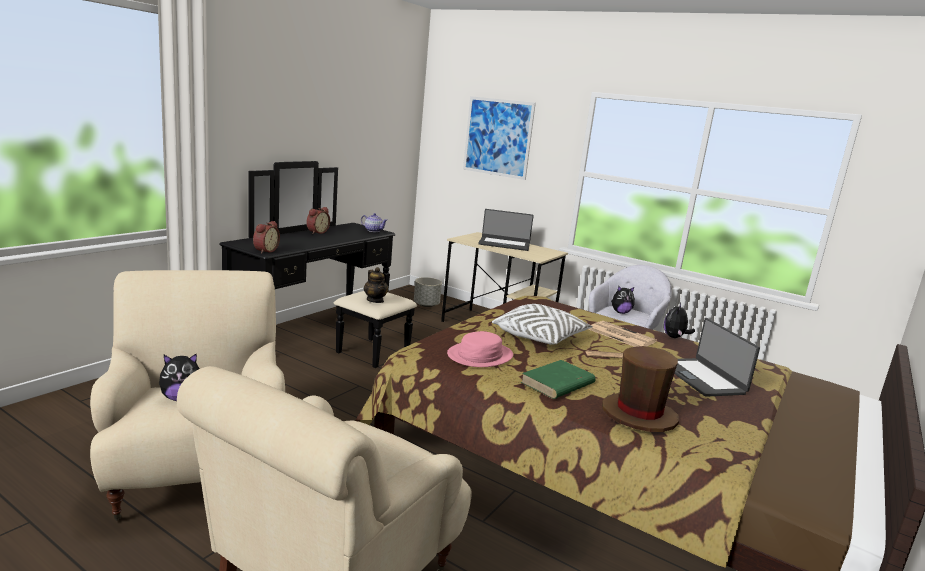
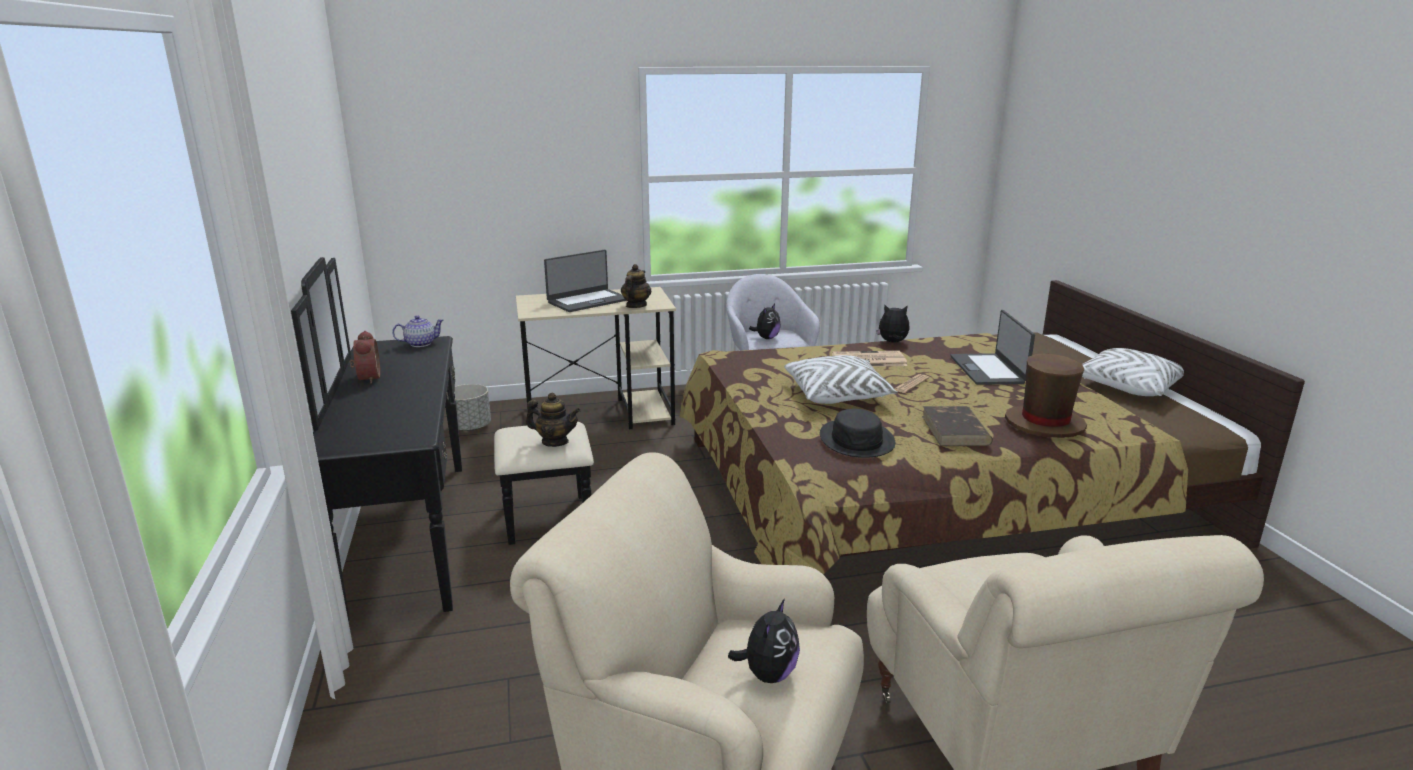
camera: 45 degrees left, 5 degrees up
(265, 251) = (407, 437): alarm clock -> none
(480, 355) = (857, 440): pink hat -> black hat
(498, 137) = (503, 149): picture -> none
(522, 253) = (636, 306): none -> teapot
(557, 383) = (955, 430): green book -> brown book
(674, 337) = (892, 342): plush toy -> plush toy turned 120 degrees clockwise
(701, 377) = (988, 370): laptop -> laptop turned 60 degrees clockwise
(824, 448) = (1126, 387): none -> white pillow

